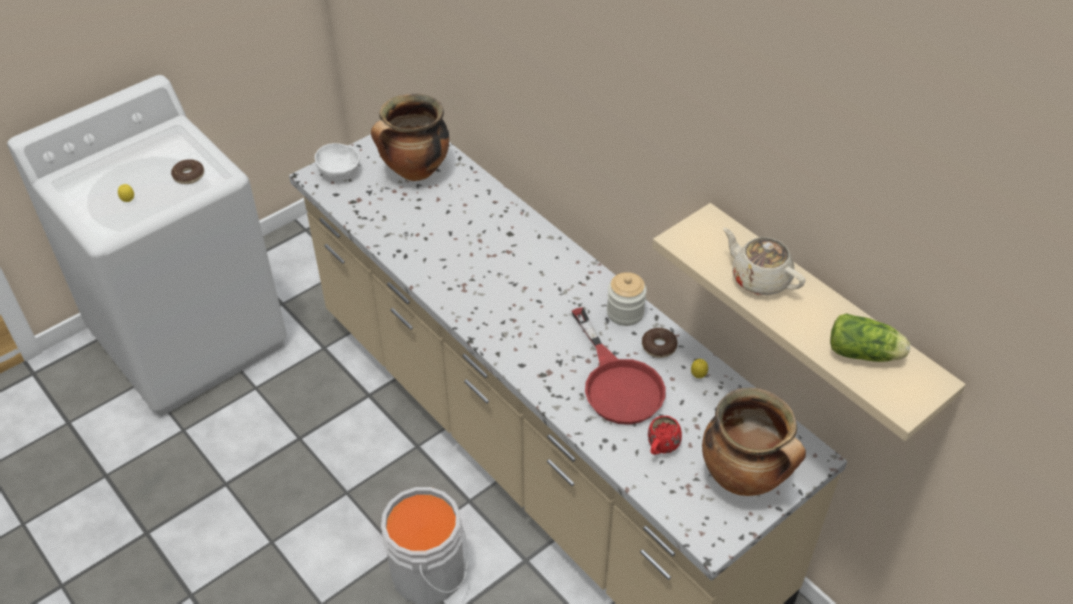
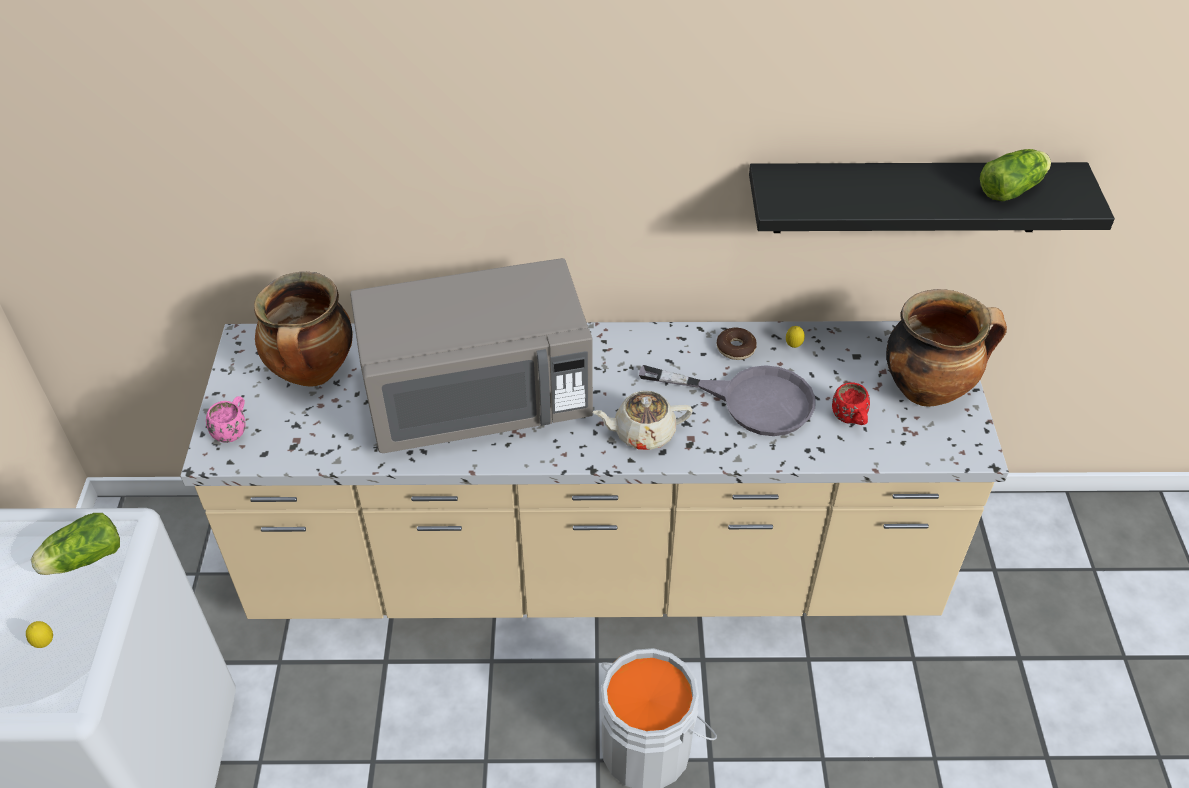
camera: 50 degrees left, 0 degrees up
(189, 176) = (81, 559): donut -> lettuce
(339, 171) = (233, 430): white bowl -> pink mug
(470, 253) = (478, 401): none -> grey microwave
(618, 383) = (750, 400): red frying pan -> grey frying pan
(625, 312) = (673, 344): jar -> none
(759, 278) = (873, 191): beige teapot -> beige teapot (642, 433)
(821, 314) = (910, 197): beige shelf -> black shelf

